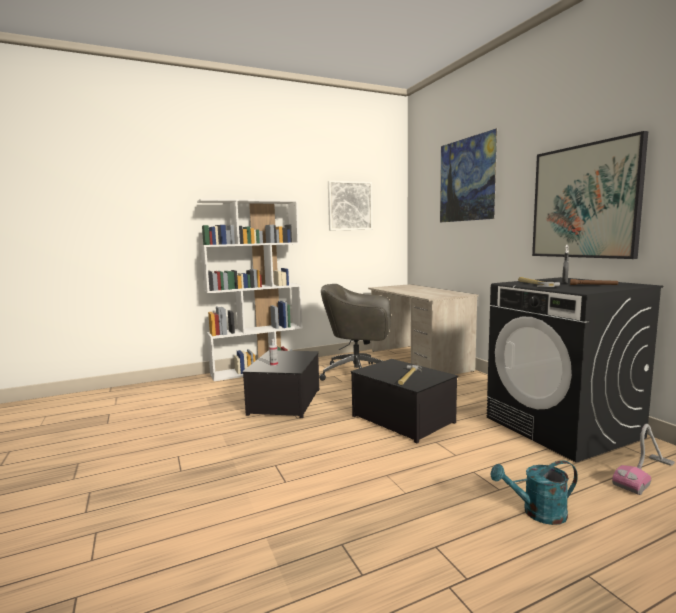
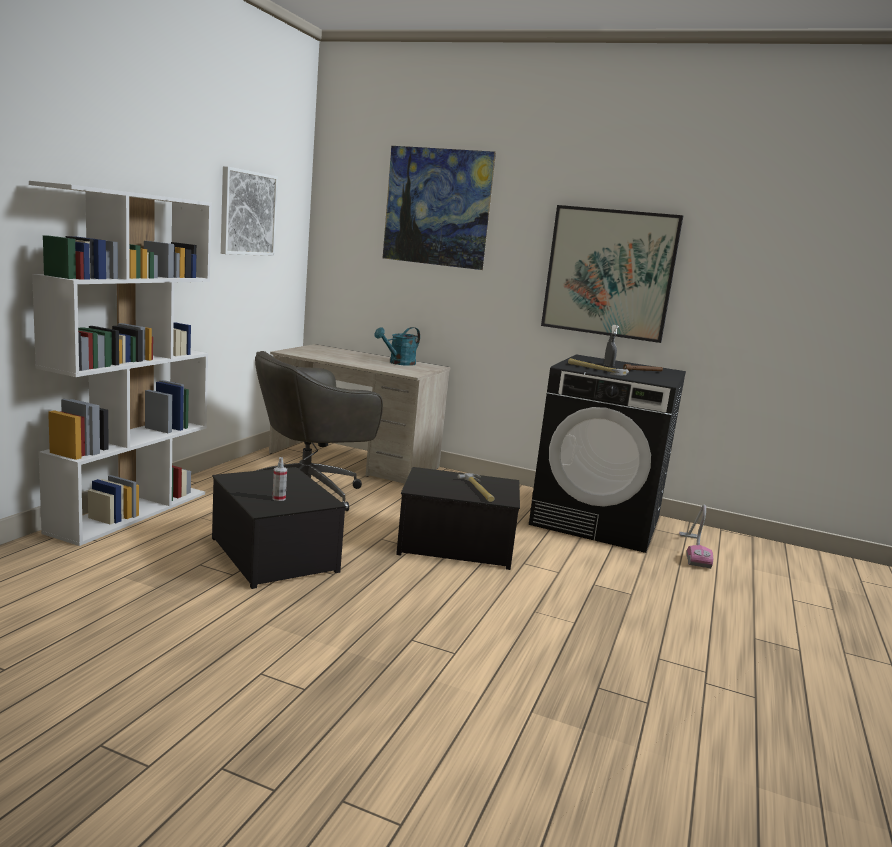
camera: 45 degrees left, 5 degrees up
(537, 513) = (677, 605): turquoise watering can -> turquoise watering can (398, 363)

